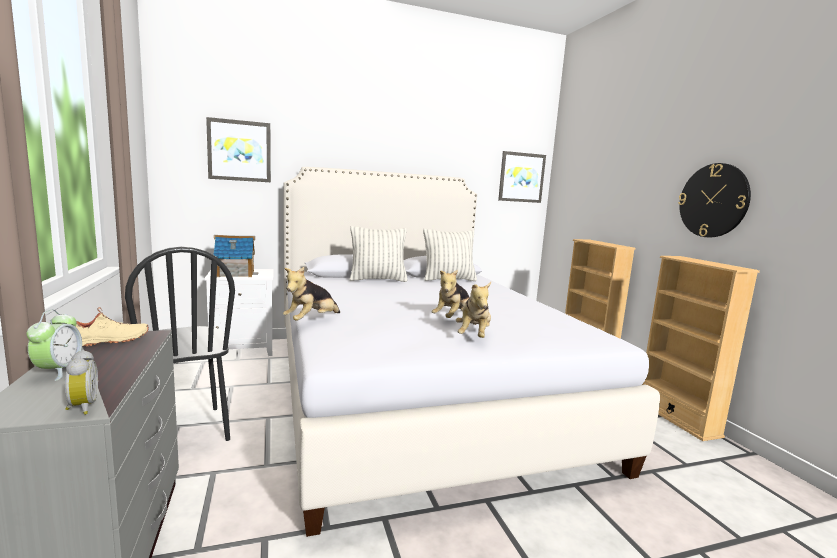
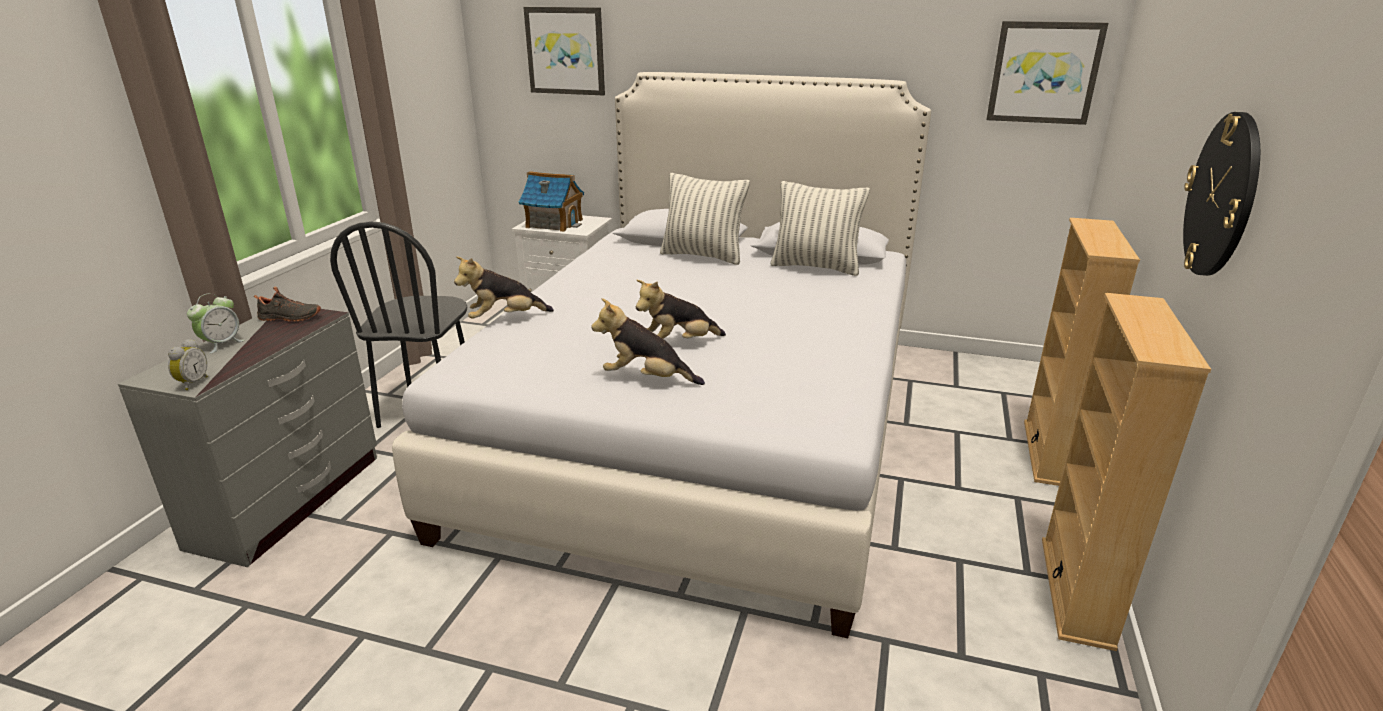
camera: 35 degrees right, 15 degrees up
(111, 341) = (289, 318): beige shoe -> black shoe
(473, 336) = (646, 379): plush toy -> plush toy turned 60 degrees clockwise

